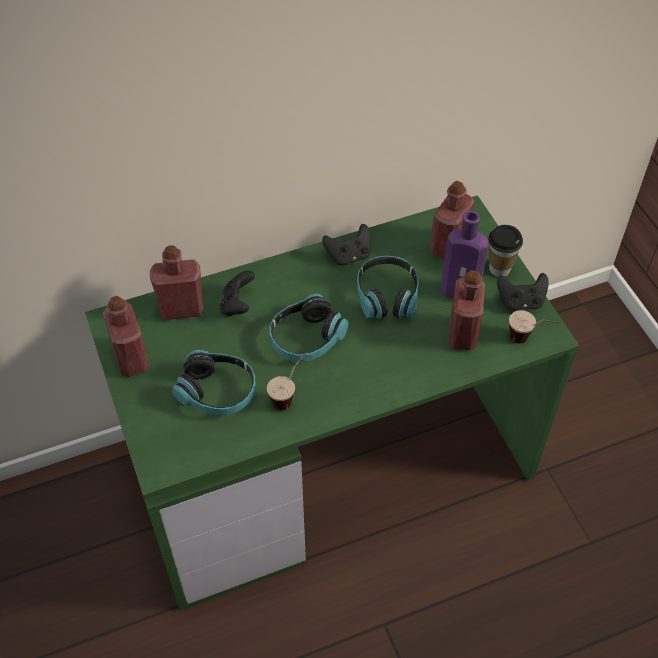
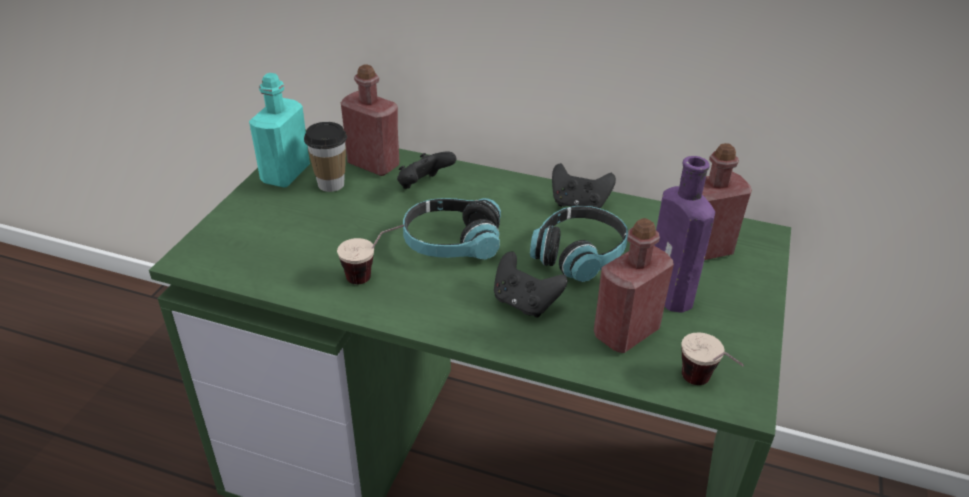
camera: 40 degrees right, 15 degrees down
(131, 359) = (285, 174): red bottle -> turquoise bottle
(217, 391) = (317, 235): headphones -> none
(499, 269) = (744, 300): cup -> cup (331, 184)
(520, 302) = (737, 345): black game controller -> black game controller (524, 303)

